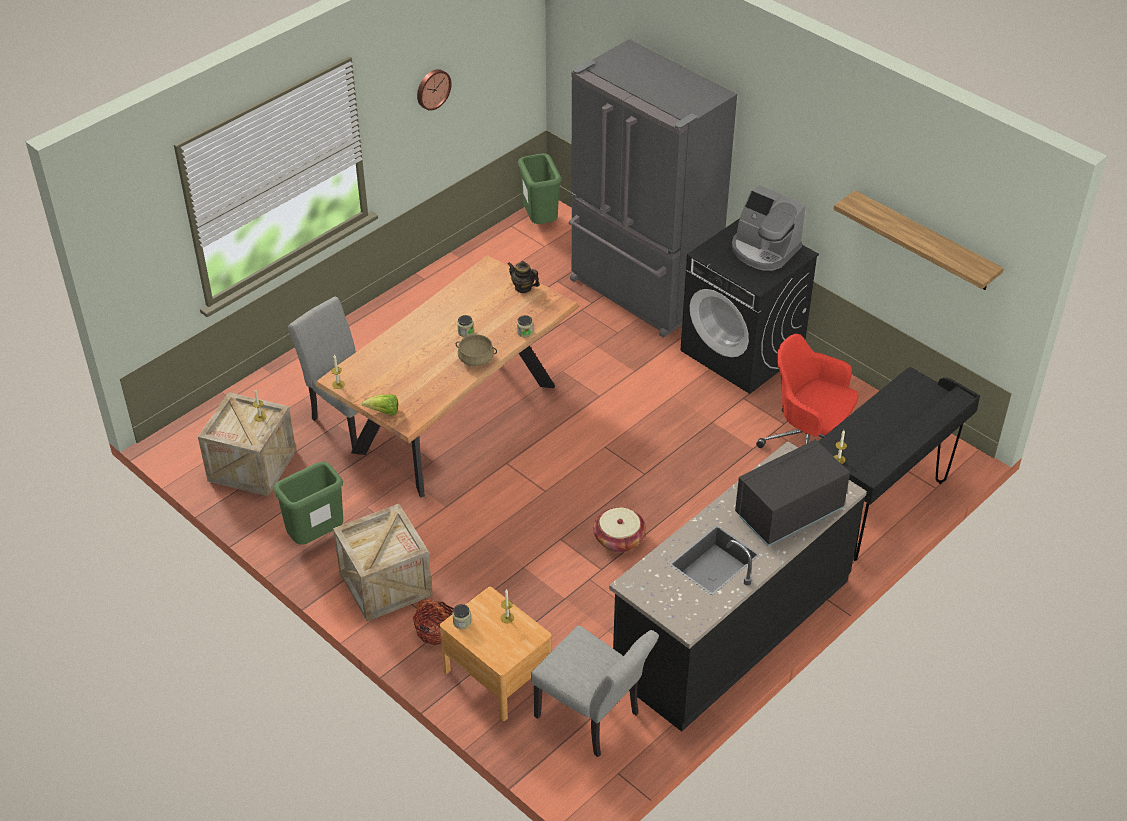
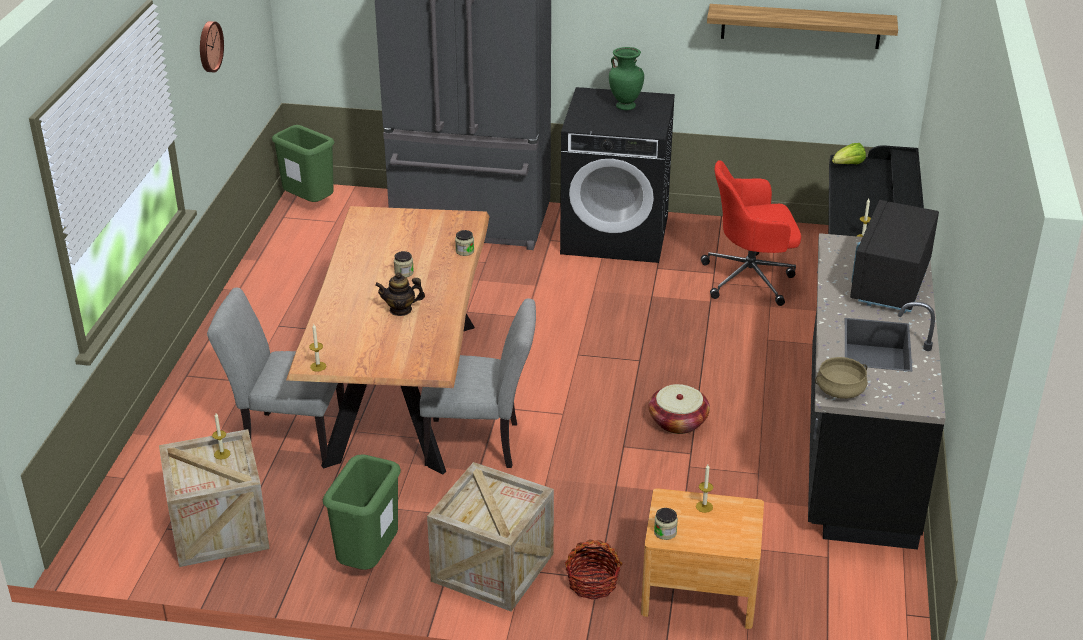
camera: 35 degrees left, 10 degrees down
(384, 412) = (398, 370): lettuce -> lettuce (848, 165)
(476, 359) = (442, 289): beige cooking pot -> beige cooking pot (840, 390)
(523, 288) = (419, 218): teapot -> teapot (401, 310)
(593, 719) = (831, 581): grey chair -> grey chair (481, 444)
(764, 250) = (625, 106): coffee machine -> green vase

